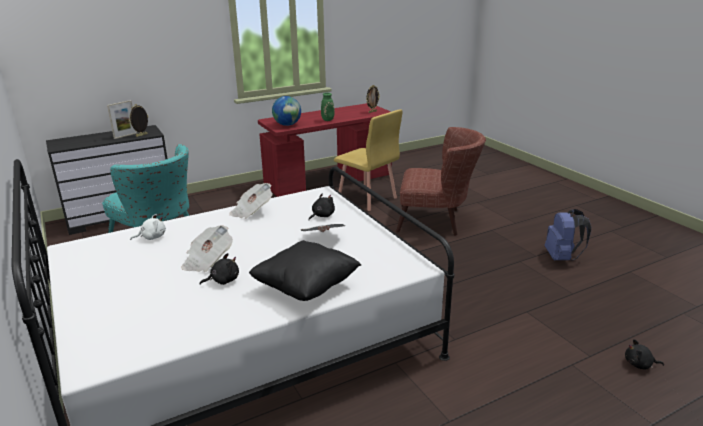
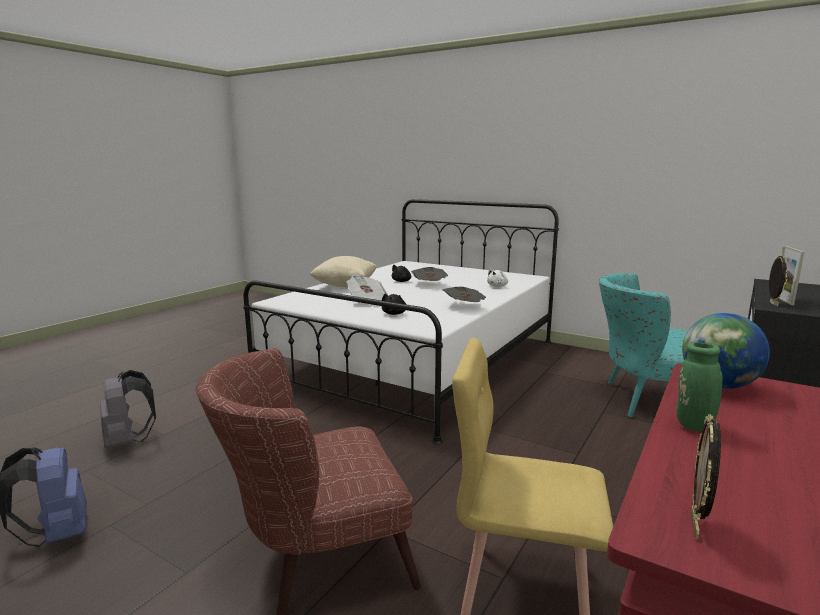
camera: 150 degrees right, 10 degrees down
(306, 288) = (345, 285): black pillow -> beige pillow
(554, 312) = (127, 441): none -> grey backpack
(639, 364) = (64, 417): black plush toy -> none

